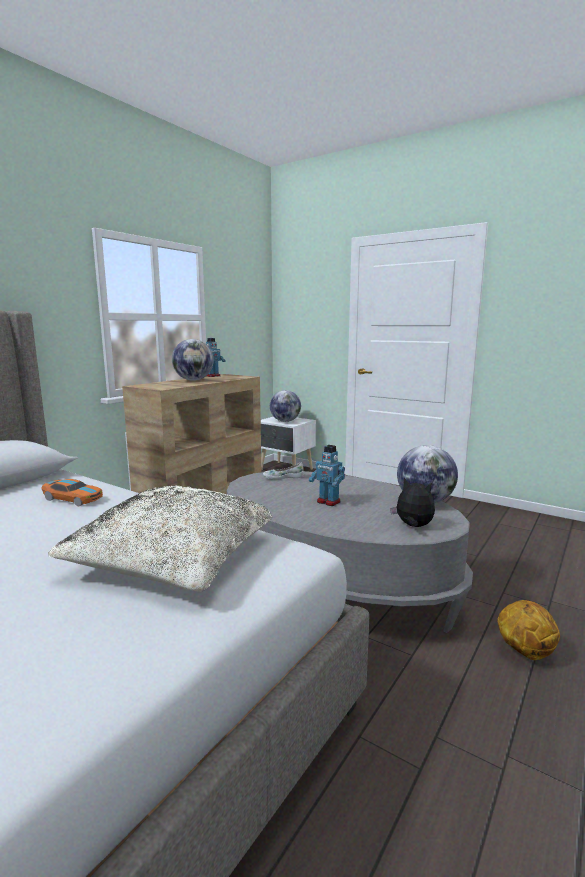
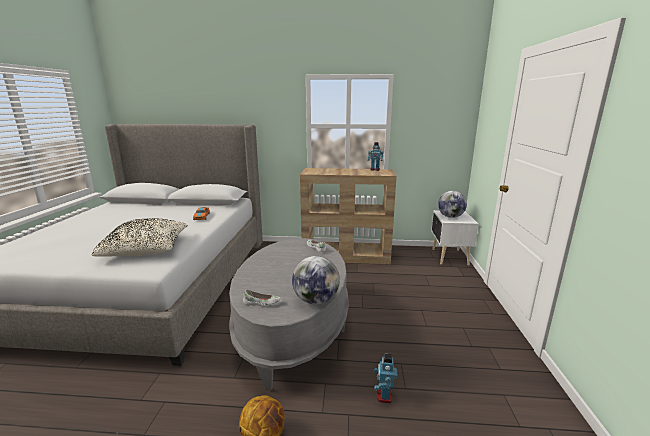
camera: 60 degrees right, 5 degrees up
(193, 380) = (348, 171): globe -> none
(328, 502) = (284, 269): toy robot -> toy robot (384, 395)
(413, 526) = (262, 303): plush toy -> white shoe

